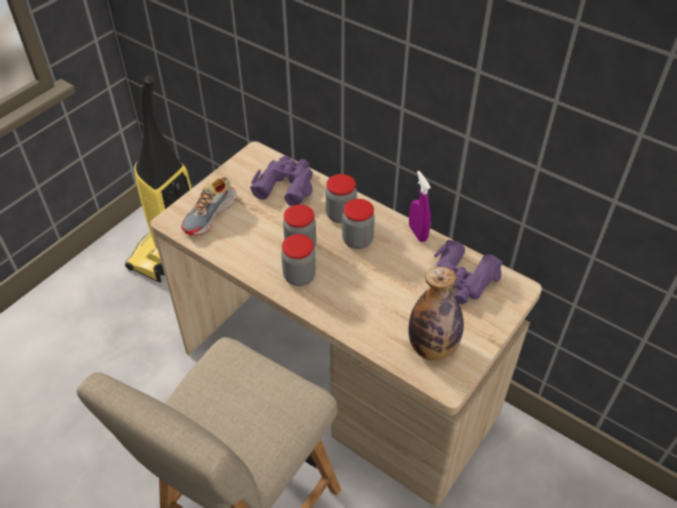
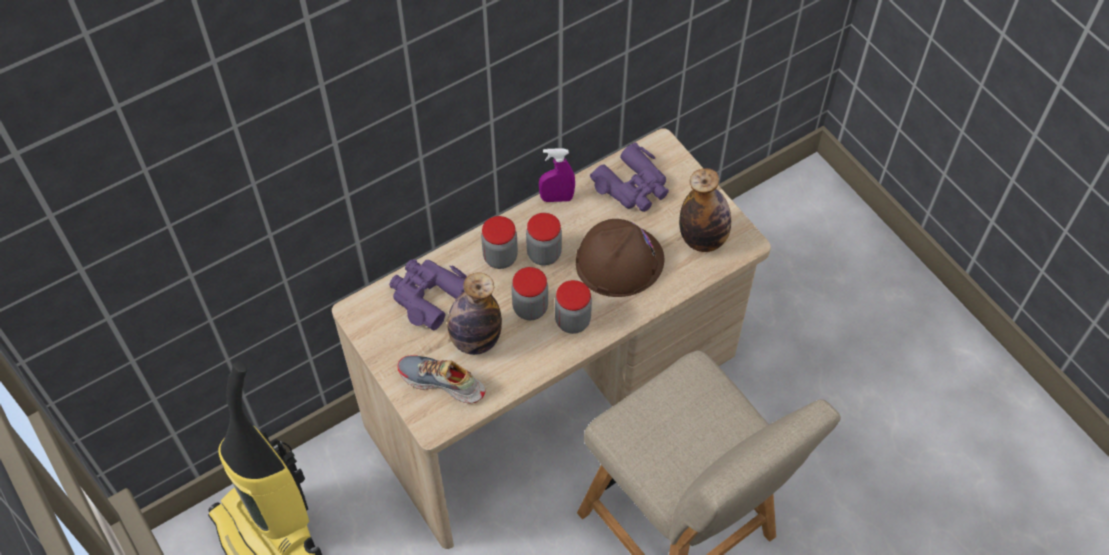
camera: 70 degrees left, 10 degrees up
(210, 215) = (442, 383): shoe -> shoe turned 150 degrees clockwise
(256, 222) = (475, 339): none -> bottle
(376, 291) = (619, 260): none -> brown hard hat

